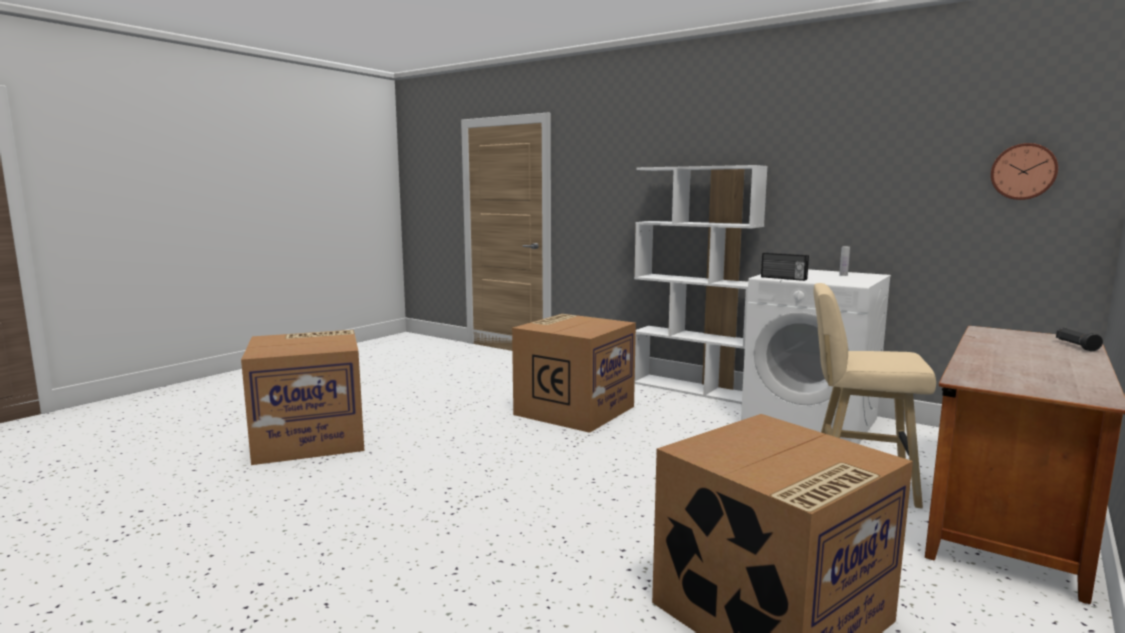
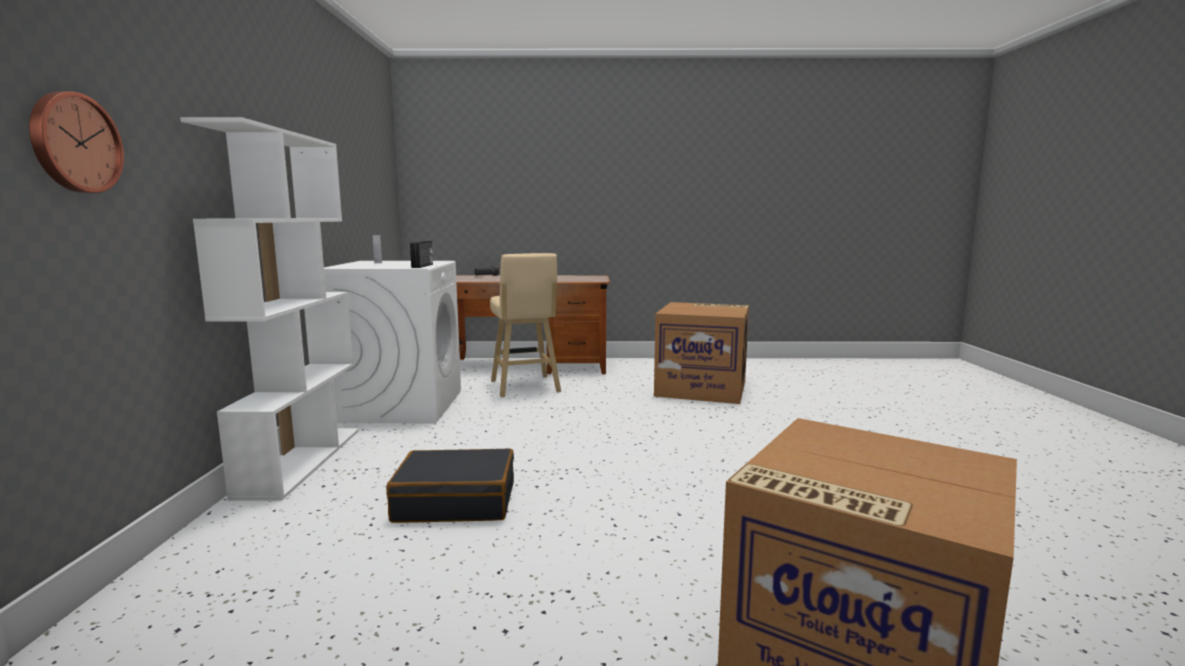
camera: 125 degrees left, 0 degrees up
(574, 410) = (456, 502): cardboard box -> black suitcase
(1023, 171) = (380, 174): wall clock -> wall clock (74, 143)

